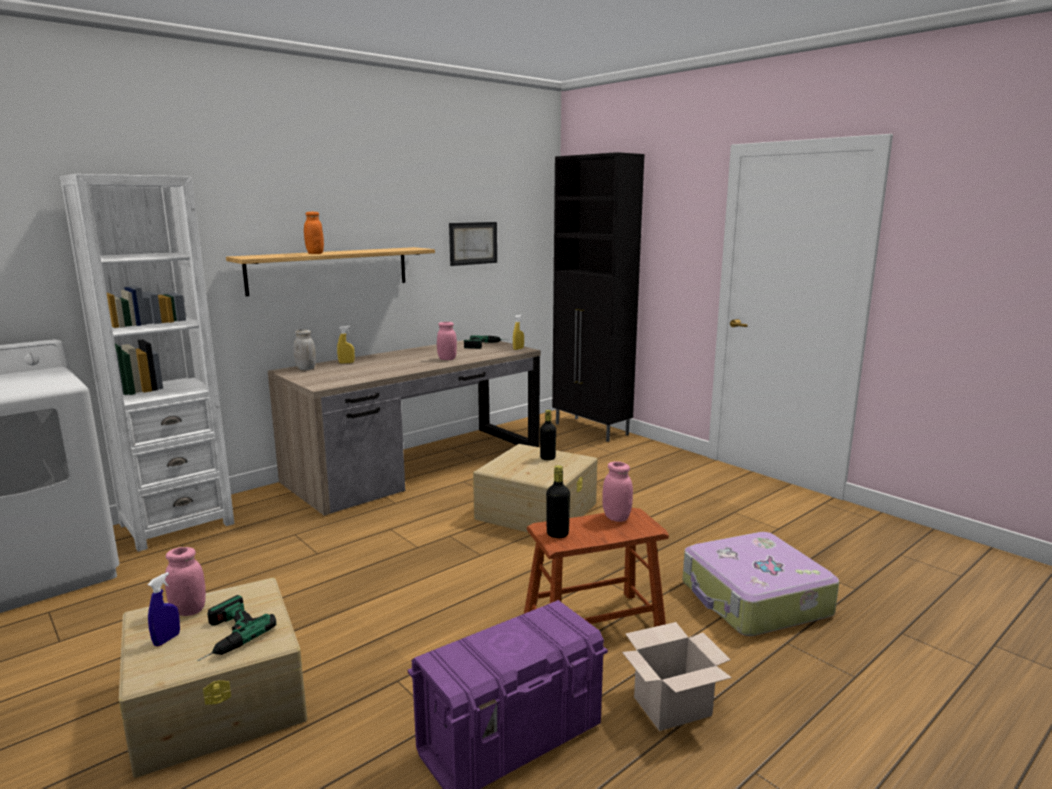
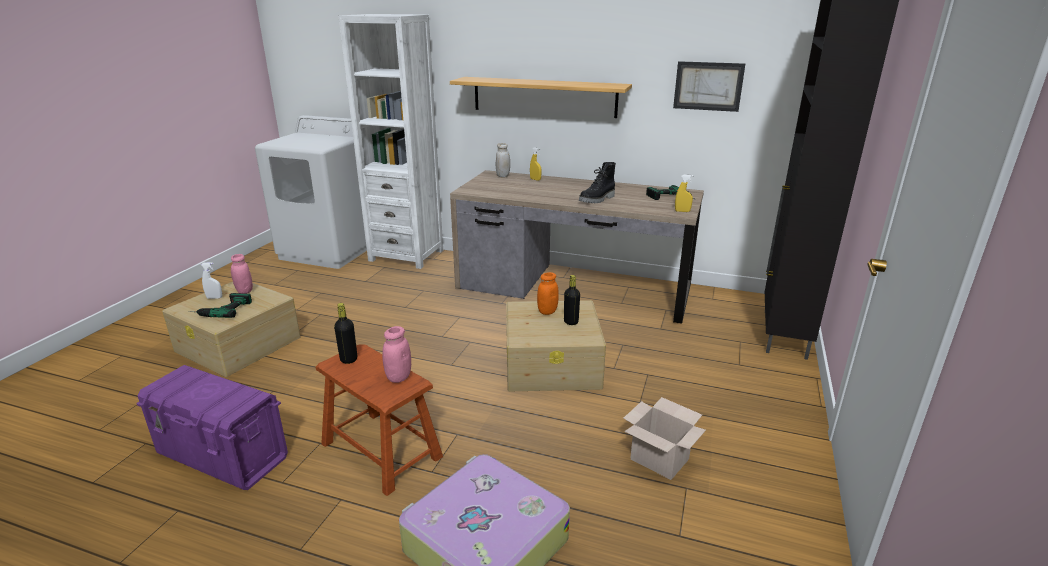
camera: 60 degrees right, 10 degrees up
(167, 639) = (214, 298): blue spray bottle -> white spray bottle
(315, 253) = (516, 81): orange jar -> orange jar (547, 311)
(447, 359) = (597, 200): pink jar -> black boot
(673, 705) = (281, 525): cardboard box -> cardboard box (661, 459)

